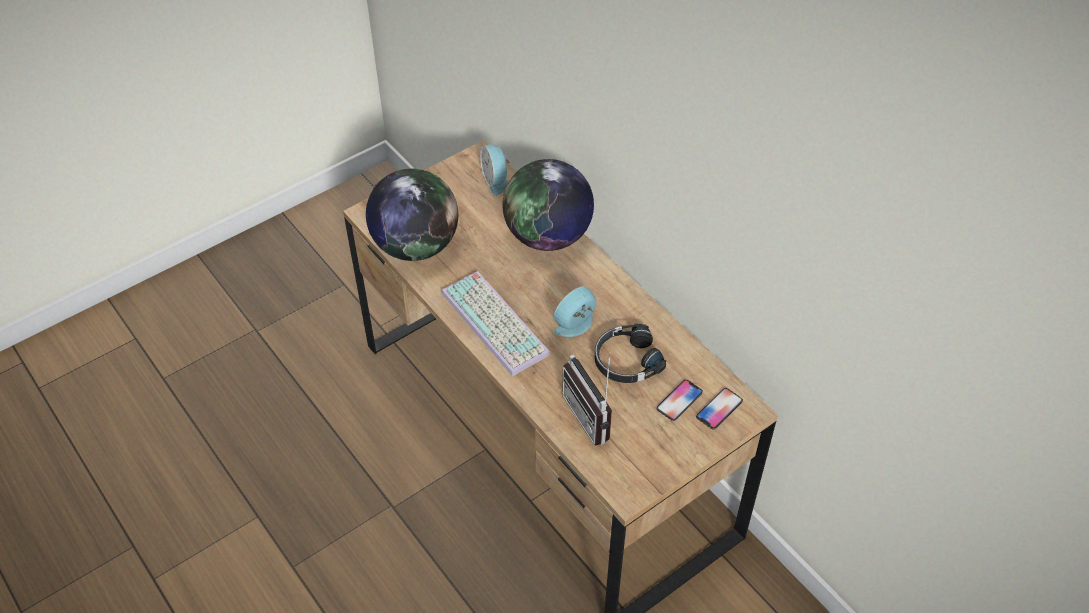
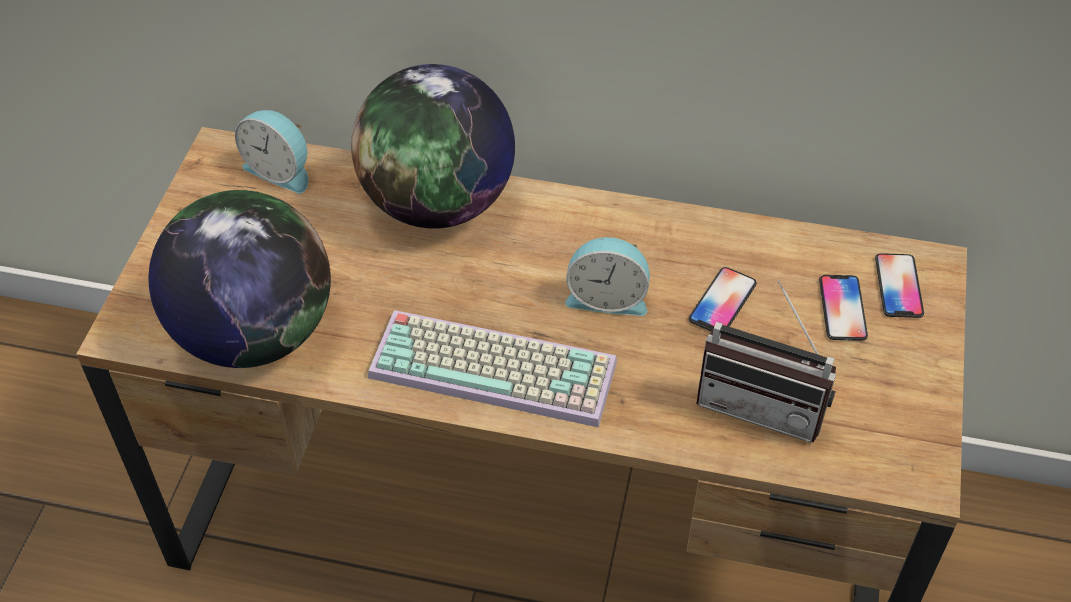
camera: 40 degrees left, 0 degrees up
(576, 325) = (607, 297): alarm clock -> alarm clock turned 90 degrees counterclockwise
(626, 361) = (722, 302): black headphones -> phone

